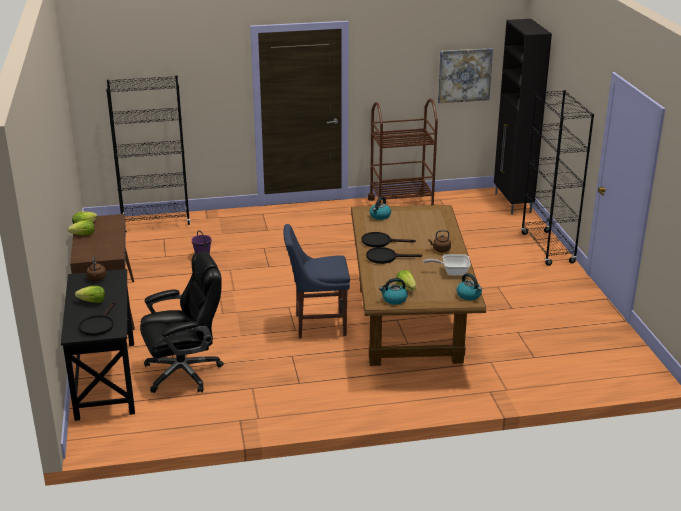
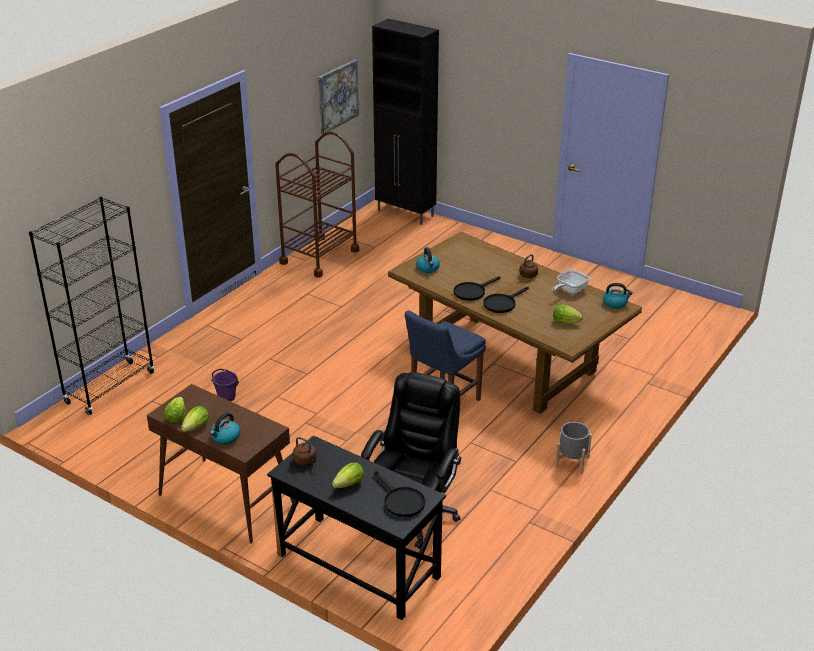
camera: 45 degrees left, 5 degrees up
(335, 405) = (572, 462): none -> grey planter
(394, 299) = (575, 336): kettle -> kettle (225, 437)
(547, 248) = (495, 242): black bookcase -> none

